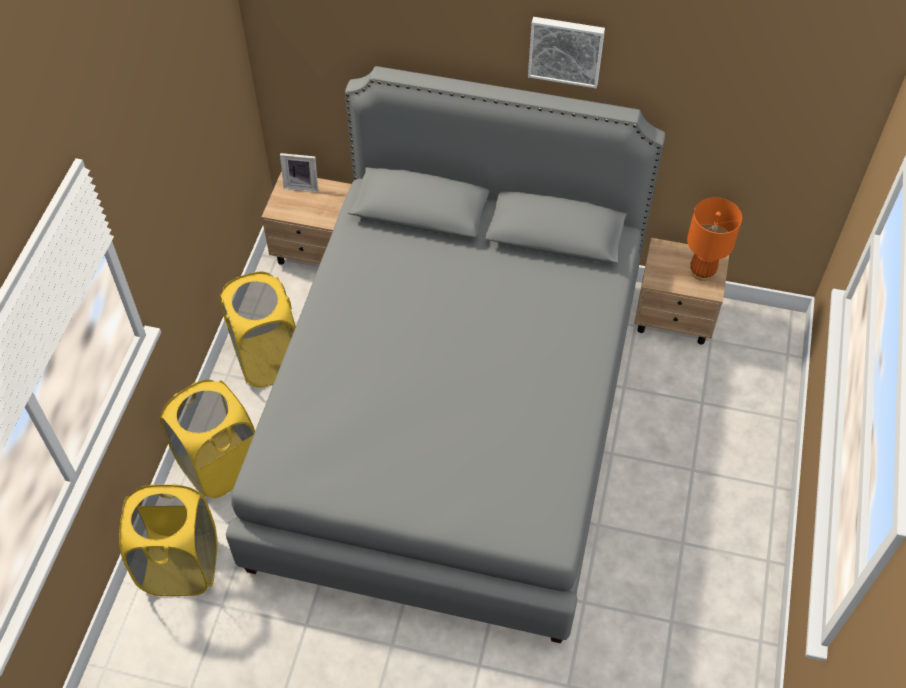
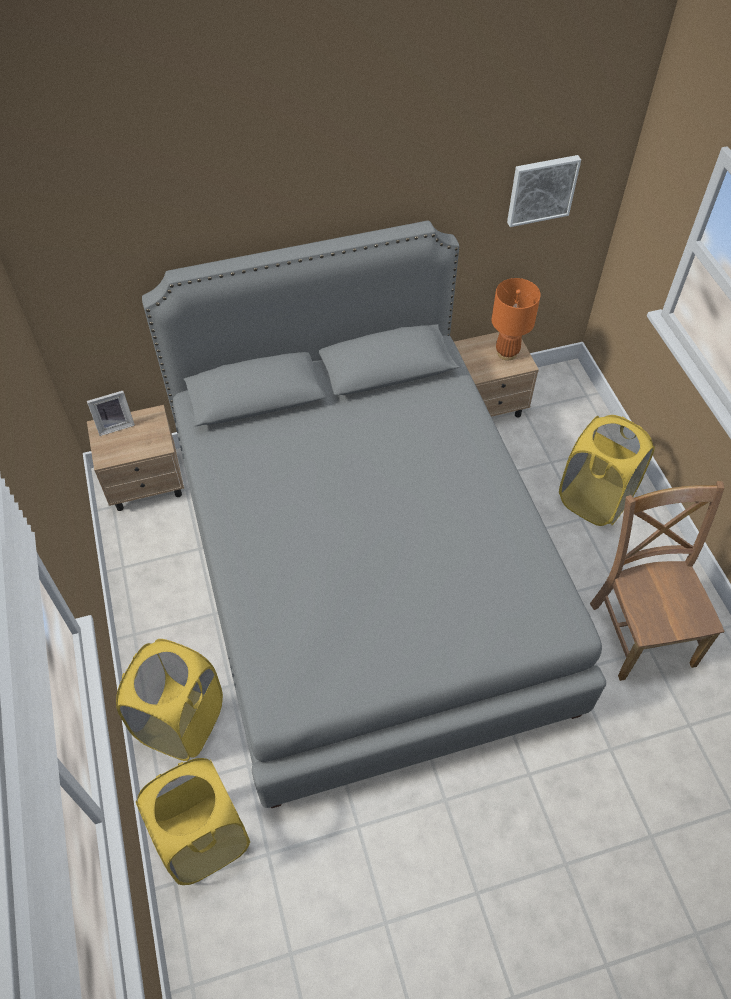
camera: 30 degrees left, 0 degrees up
(267, 359) = (164, 601): yellow laundry basket -> yellow laundry basket (594, 499)
(566, 50) = (352, 184): picture -> picture (541, 189)
(676, 599) = (641, 629): none -> brown chair

